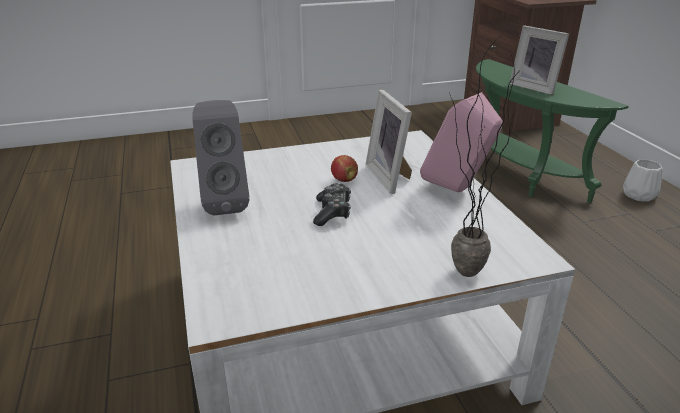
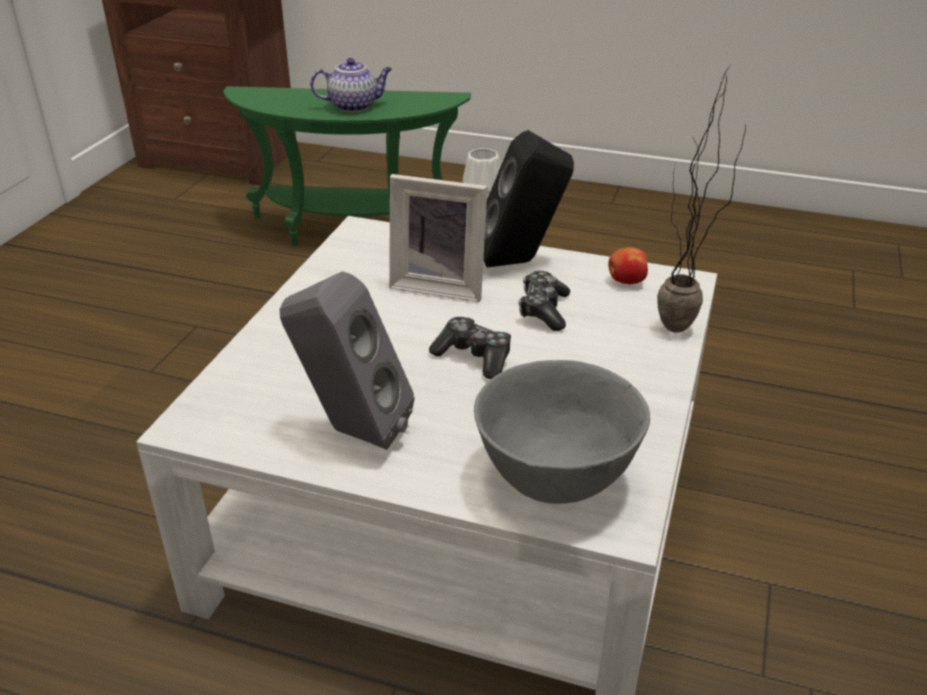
camera: 55 degrees left, 5 degrees up
(242, 279) = (556, 478): none -> grey bowl
(343, 180) = (405, 318): apple -> apple (626, 281)
(413, 216) = (543, 310): none -> game controller
(457, 191) = (521, 262): pink speaker -> black speaker
(535, 87) = (354, 106): picture frame -> teapot

